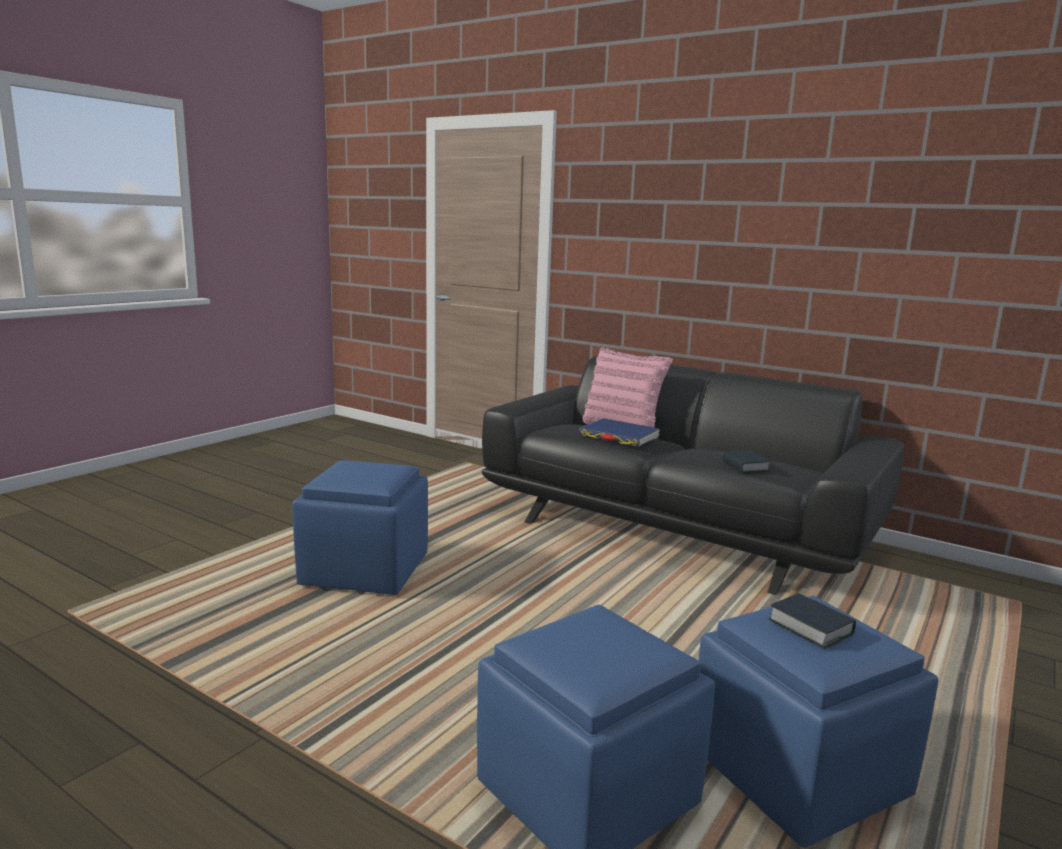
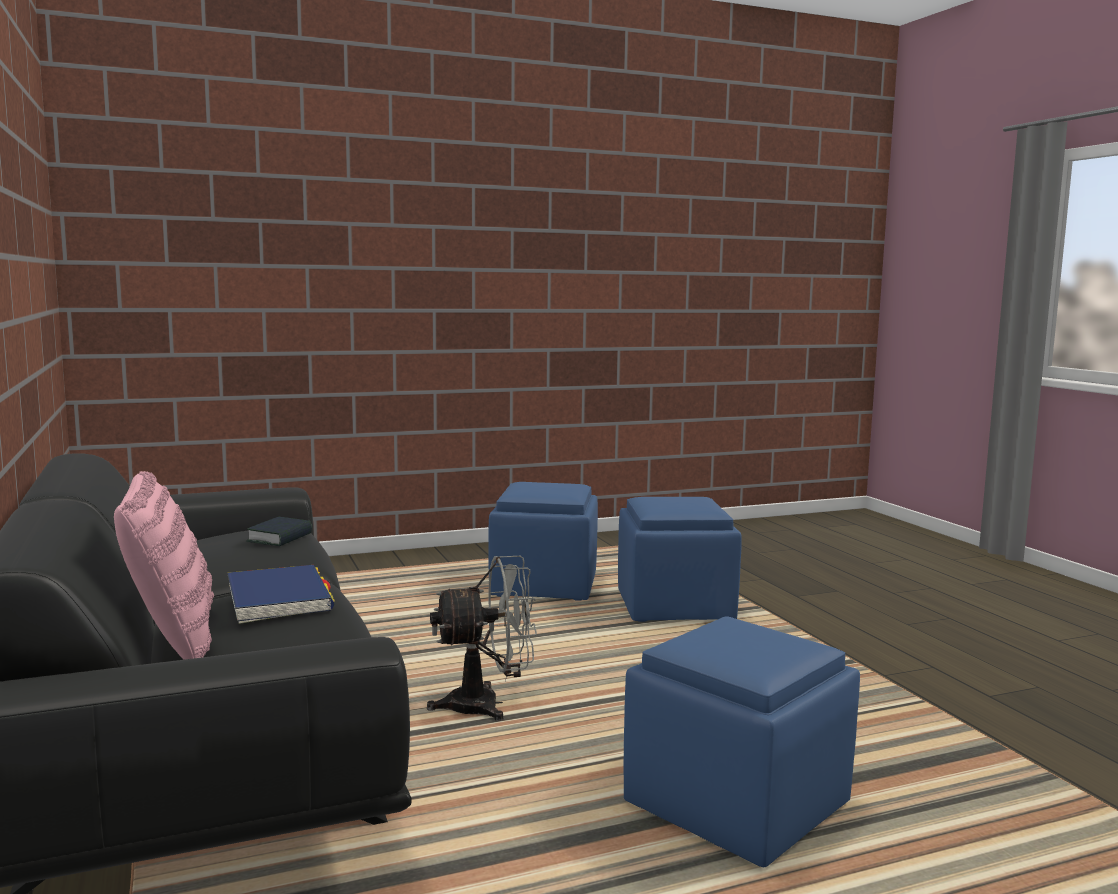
camera: 145 degrees left, 5 degrees down
(576, 586) = (487, 705): none -> grey fan
(810, 627) = (548, 488): book -> none

